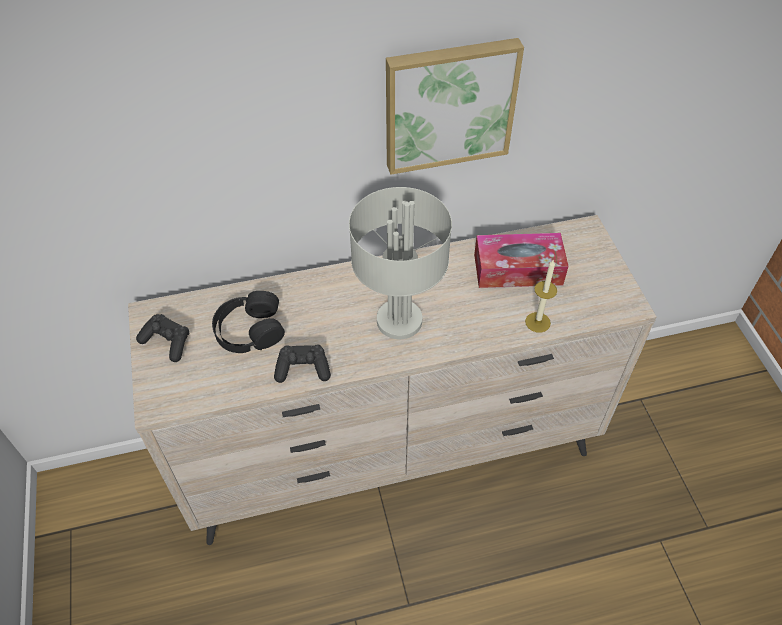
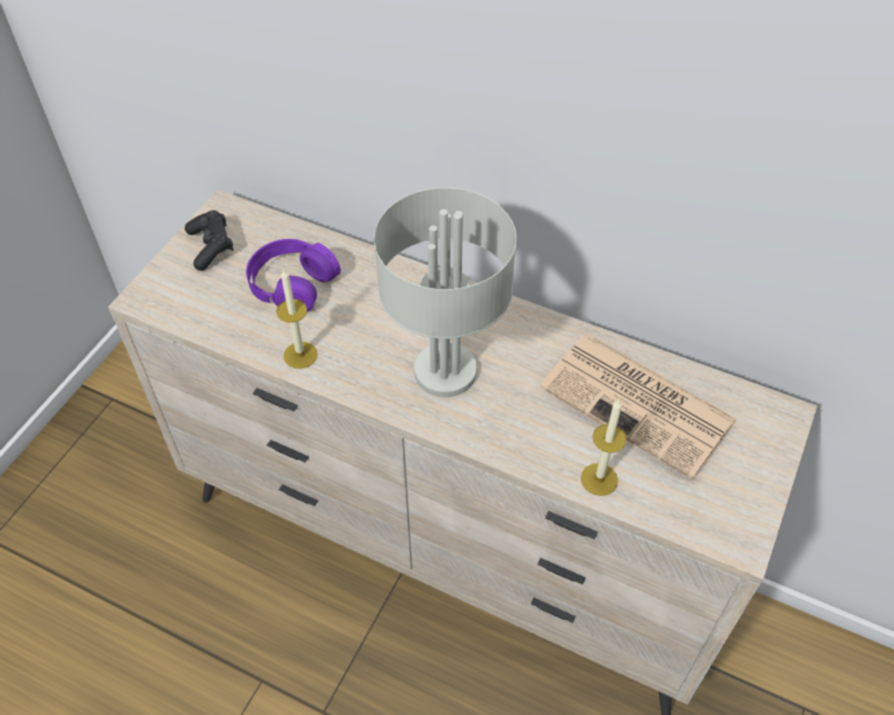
camera: 40 degrees right, 0 degrees up
(249, 330) = (292, 283): black headphones -> purple headphones
(303, 369) = (300, 355): black game controller -> candle
(449, 104) = (618, 129): picture -> none
(518, 269) = (640, 405): tissue box -> newspaper

